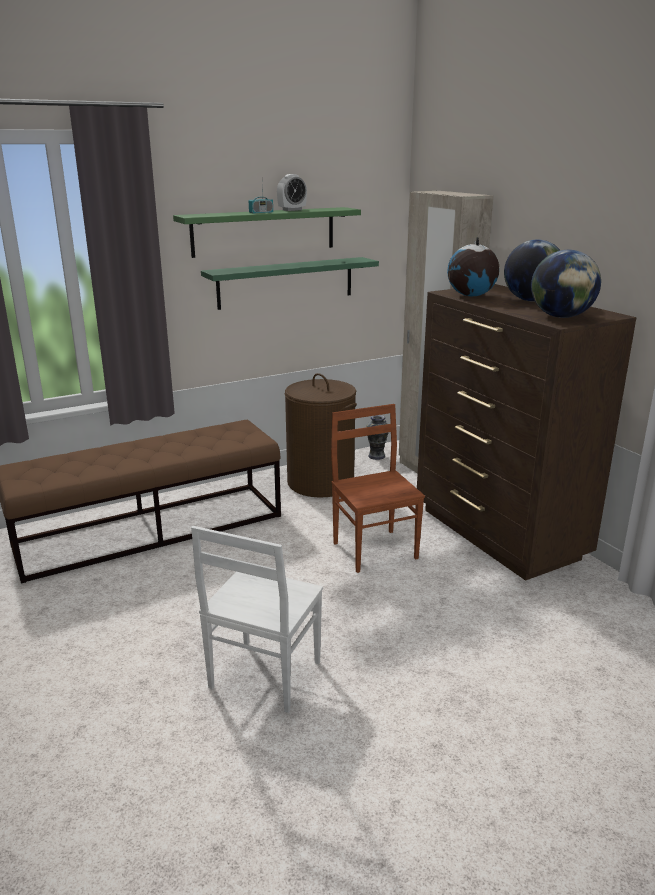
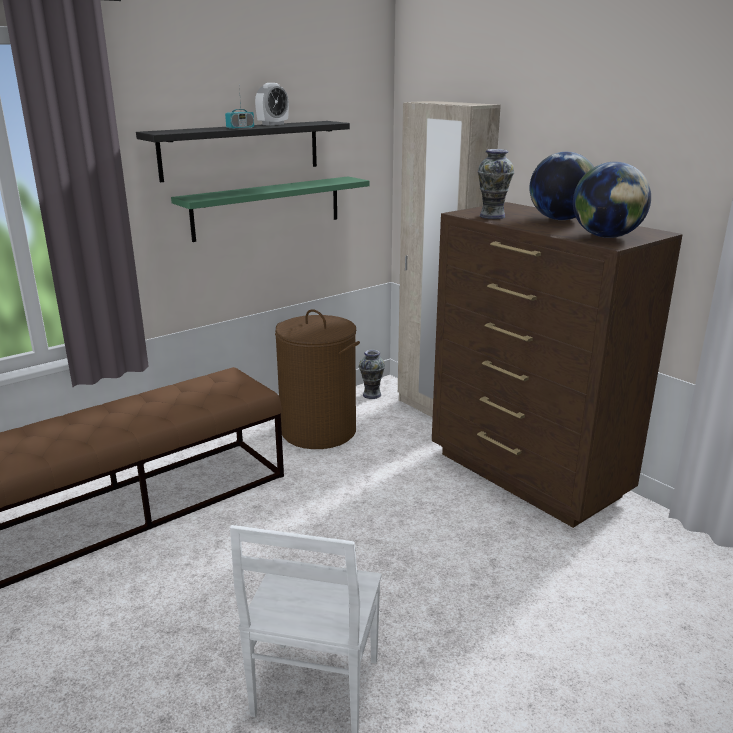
camera: 10 degrees left, 0 degrees up
(264, 231) = (241, 150): green shelf -> black shelf
(375, 549) = (401, 507): brown chair -> none
(471, 296) = (491, 216): globe -> vase

